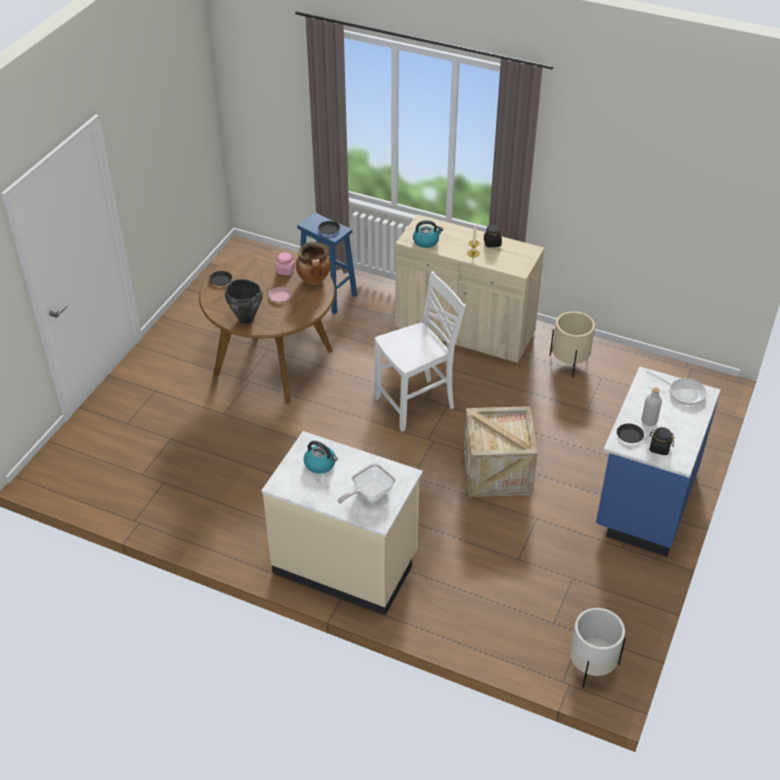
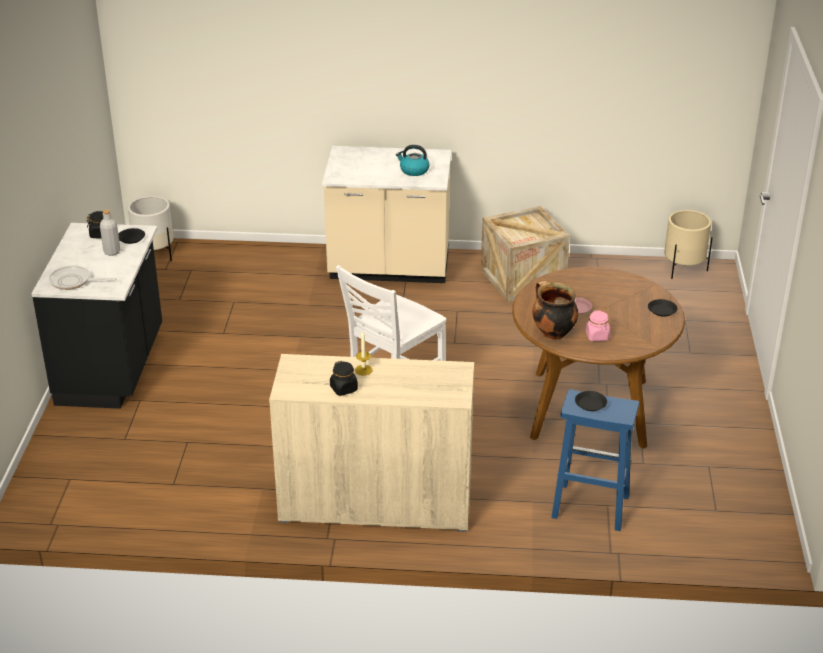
camera: 160 degrees right, 10 degrees down
(246, 319) = (593, 279): black cooking pot -> none
(369, 493) = (359, 162): frying pan -> none
(426, 241) = (434, 372): kettle -> none
(497, 472) = (276, 361): crate -> crate (522, 279)
(569, 362) = (220, 494): beige planter -> beige planter (683, 269)
(644, 501) = (113, 368): blue counter -> black counter

